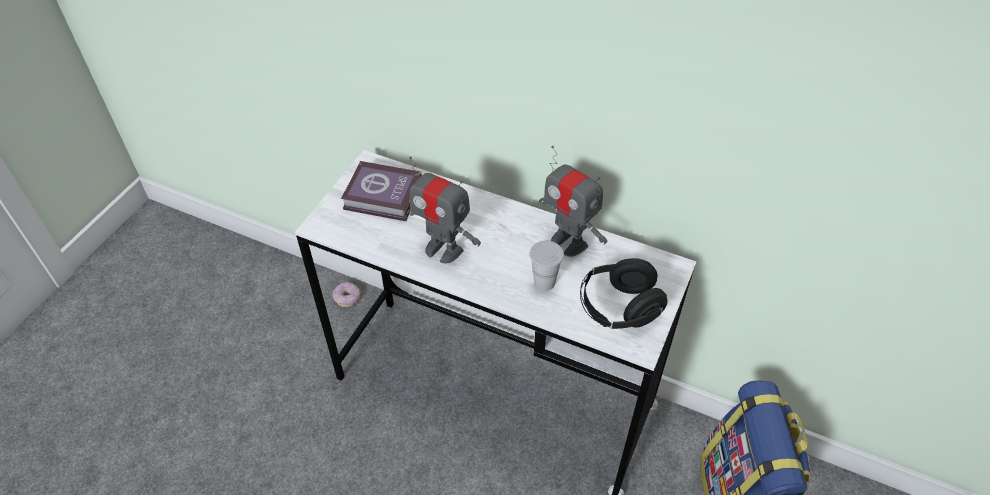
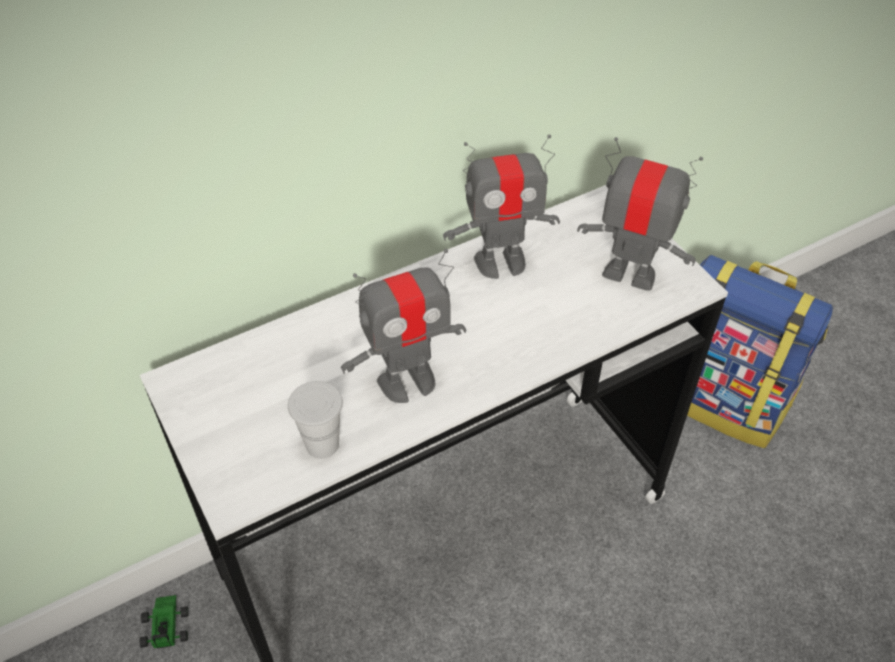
camera: 55 degrees left, 0 degrees up
(347, 298) = (165, 622): donut -> toy car
(384, 197) = (256, 397): book -> none
(544, 282) = (542, 315): white cup -> white cup (322, 445)
(619, 308) = (629, 274): black headphones -> toy robot

